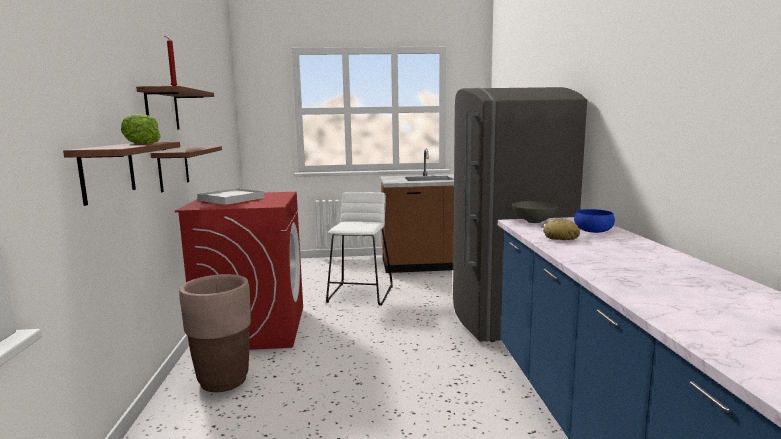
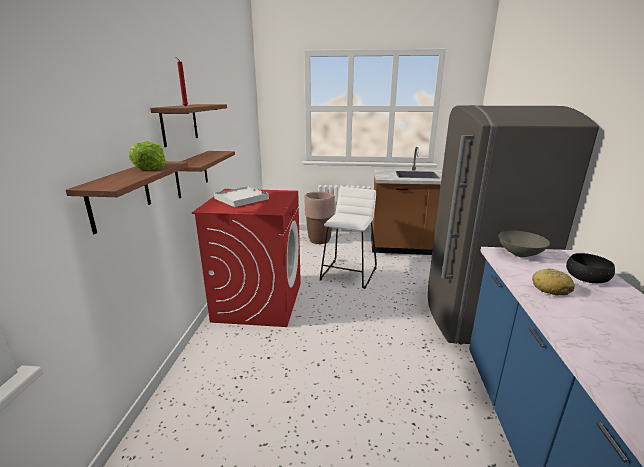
camera: 10 degrees right, 10 degrees up
(223, 380) = (228, 356): brown planter -> brown planter (319, 240)
(593, 230) = (586, 278): blue bowl -> black bowl

